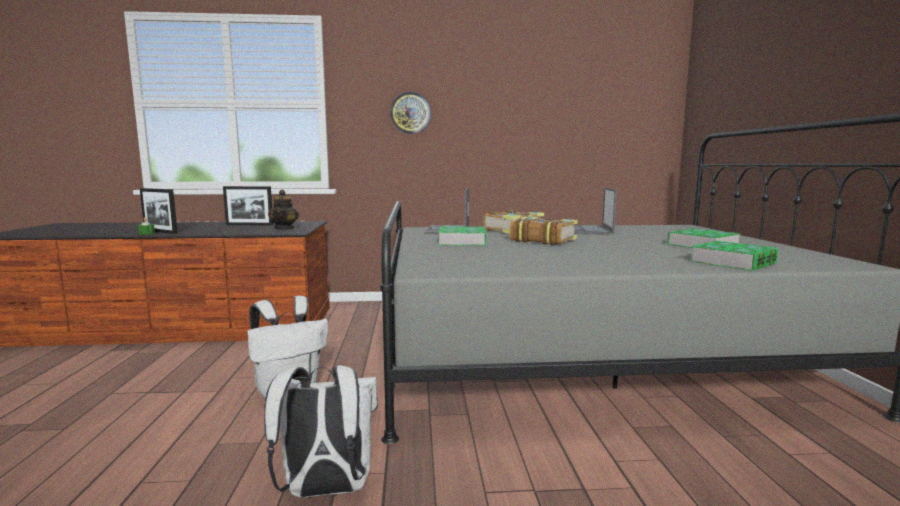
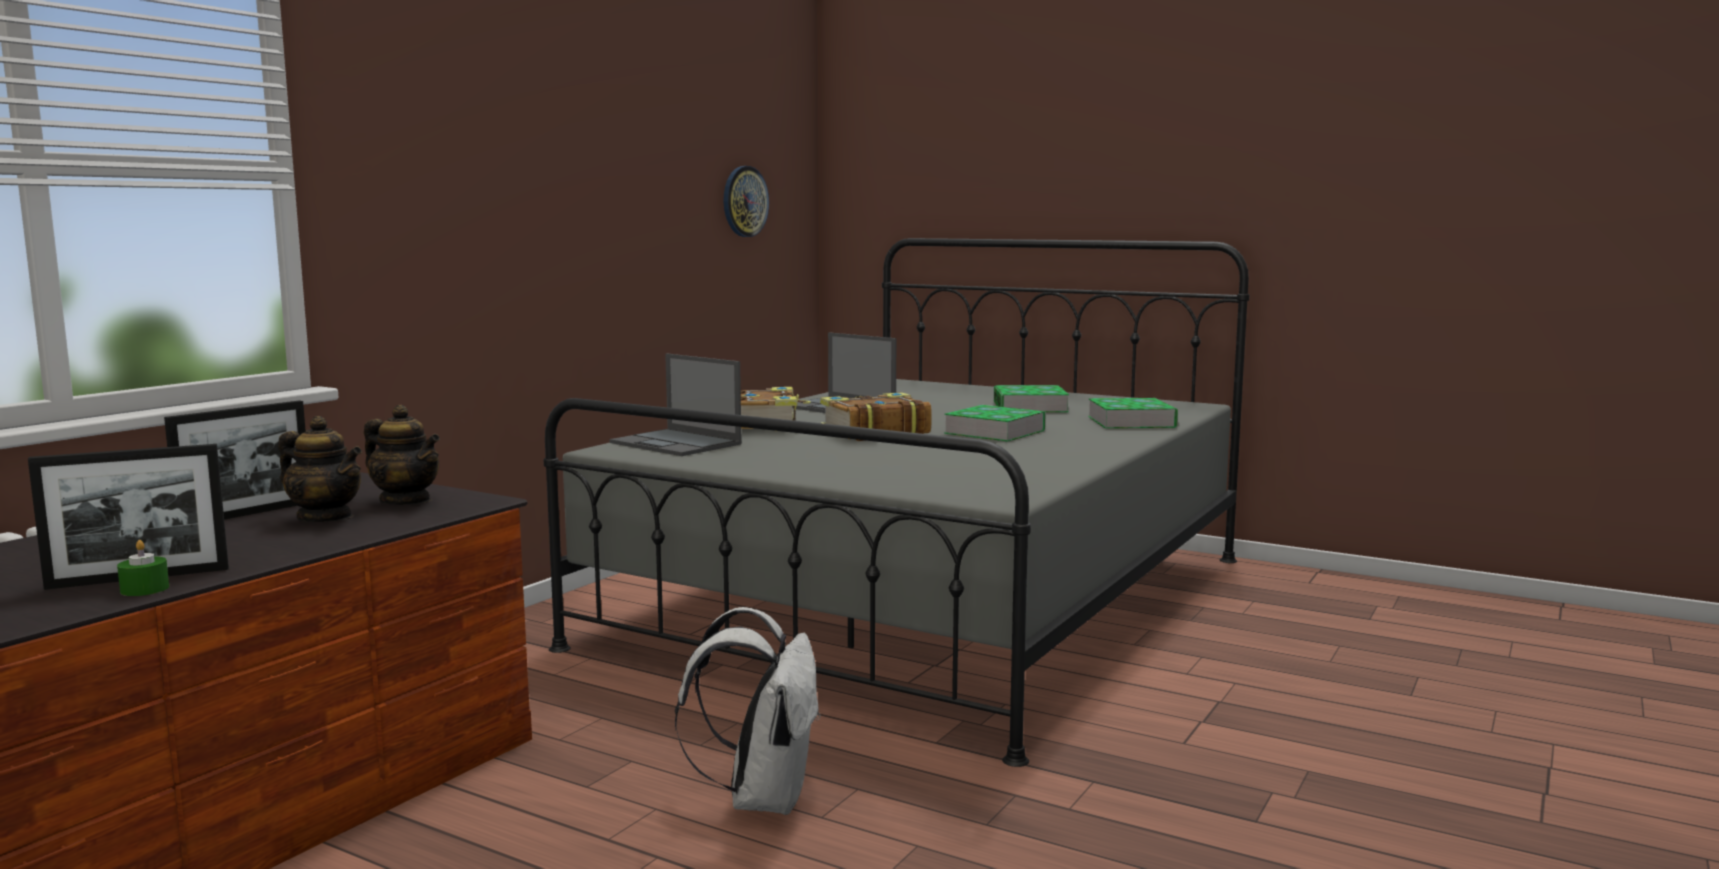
camera: 55 degrees left, 0 degrees up
(251, 228) = (325, 518): none -> teapot
(325, 490) = (1098, 822): white backpack -> none
(410, 113) = (467, 194): wall clock -> wall clock (744, 201)
(462, 241) = (804, 455): book -> book (994, 432)

